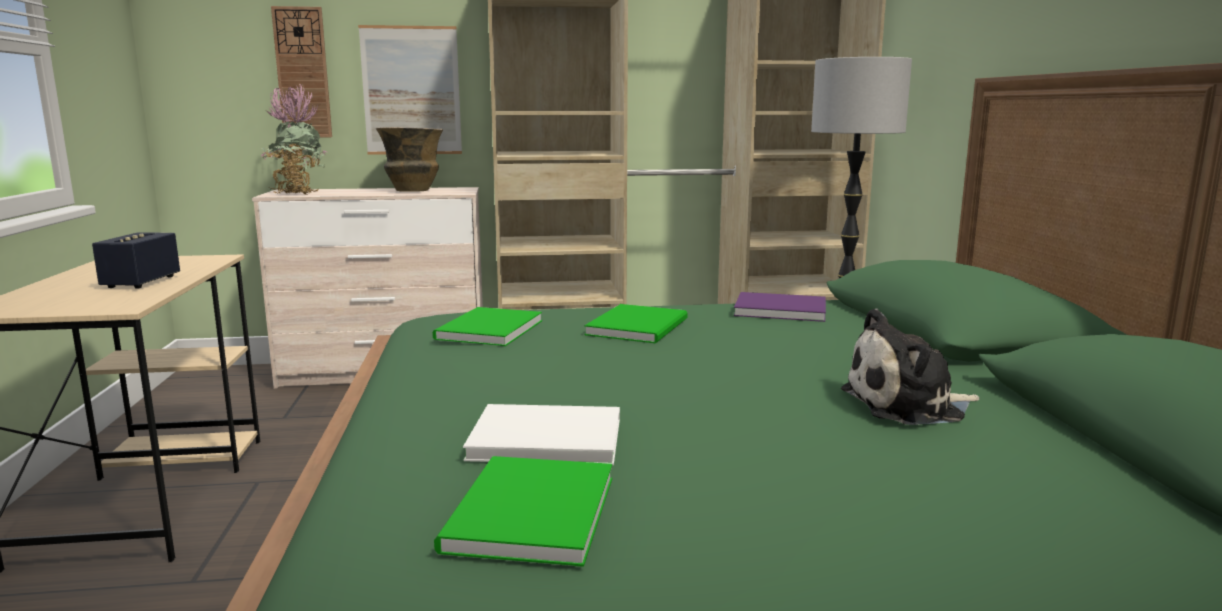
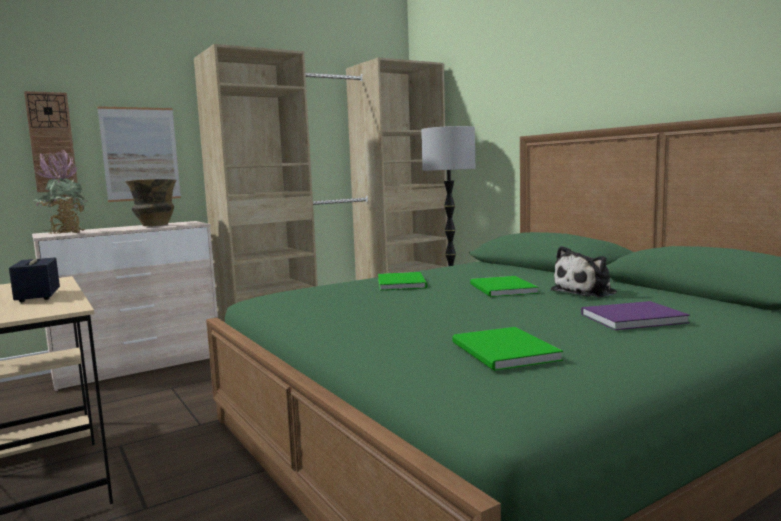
camera: 25 degrees left, 5 degrees down
(486, 330) = (316, 296): green book -> green book (501, 289)
(542, 437) = (450, 328): white book -> none
(777, 309) = (458, 267): purple book -> purple book (629, 318)

